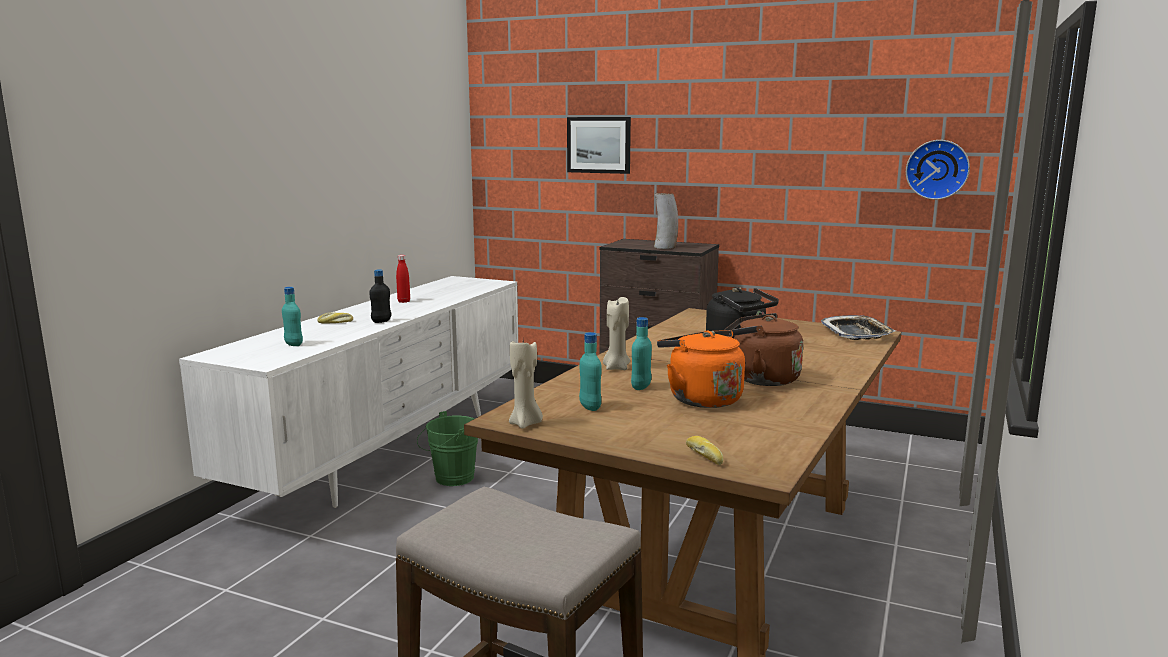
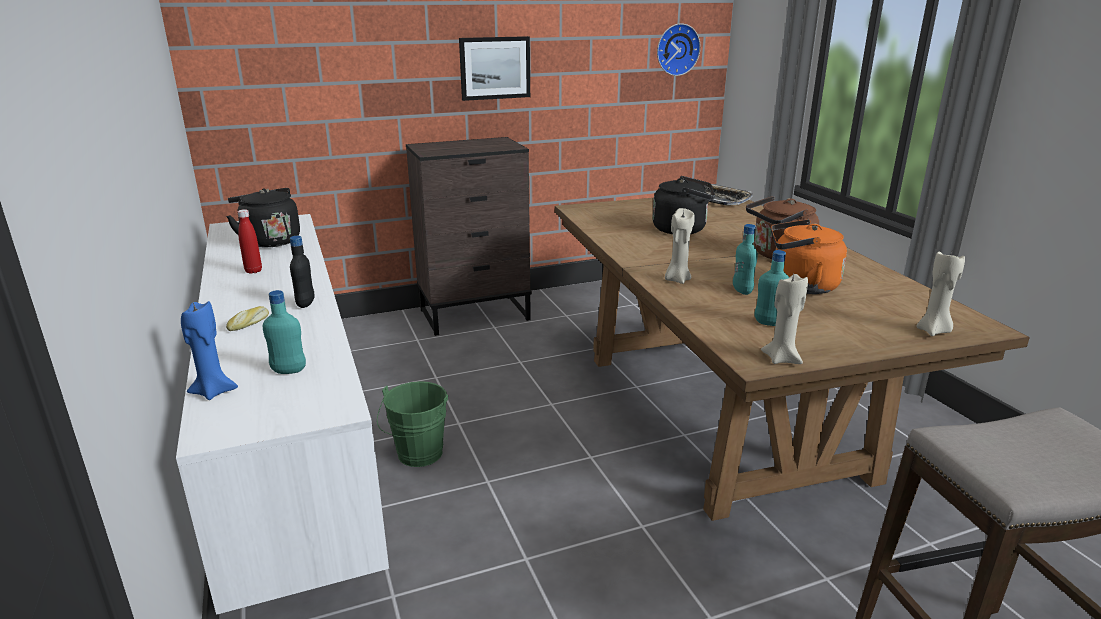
camera: 45 degrees left, 10 degrees up
(249, 342) = (213, 391): none -> blue candle
(453, 290) = (270, 241): none -> black kettle
(599, 145) = (360, 38): picture -> picture (494, 68)
(665, 247) = (480, 148): vase -> none
(705, 456) = (934, 331): bread -> beige candle

